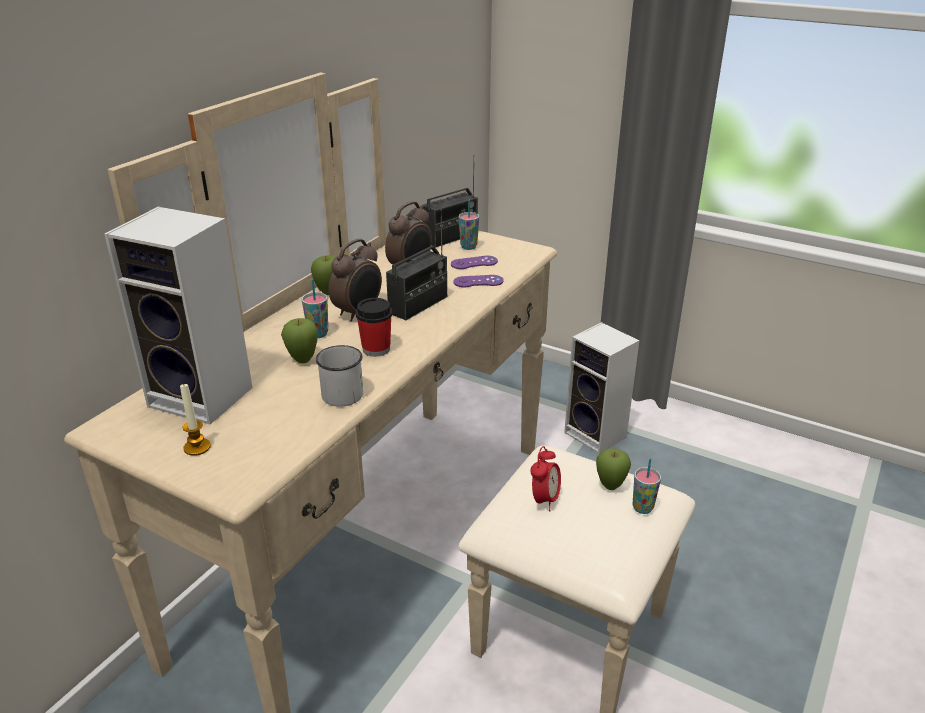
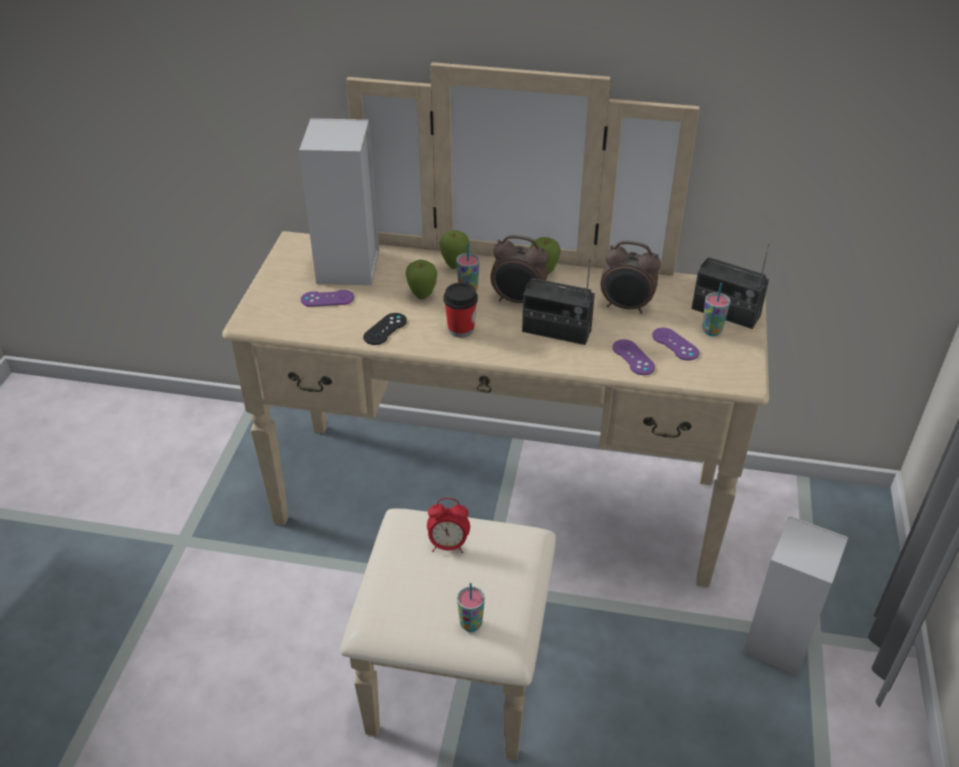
camera: 70 degrees right, 10 degrees up
(197, 447) = (287, 288): candle -> none
(248, 421) = (327, 298): none -> purple game controller
(339, 392) = (385, 329): white mug -> black game controller
(610, 486) = (492, 592): apple -> apple (455, 266)

